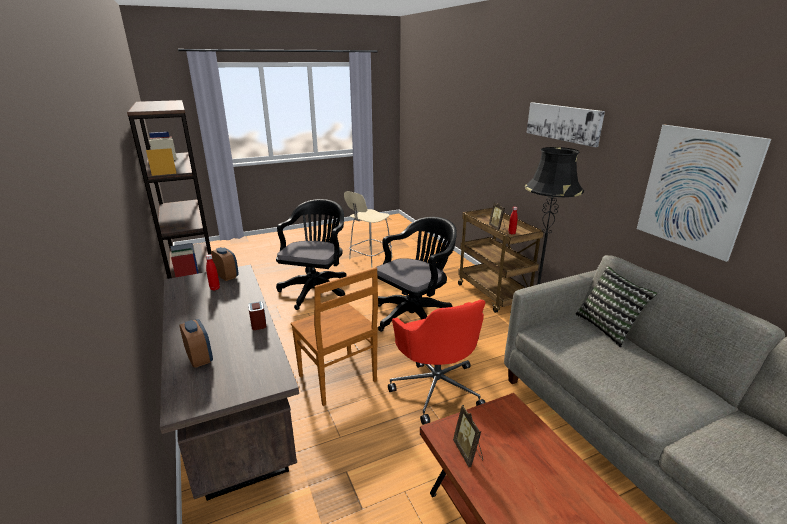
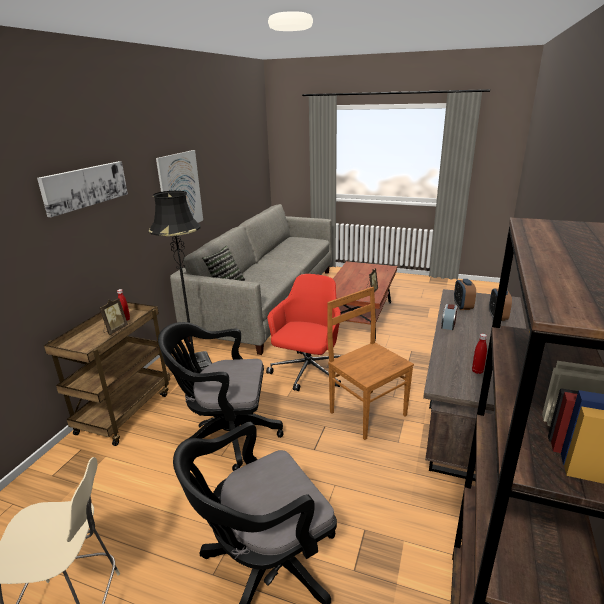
camera: 135 degrees left, 0 degrees up
(227, 276) = (459, 382): alarm clock -> alarm clock (462, 306)
(338, 380) = (366, 412): brown chair -> brown chair turned 45 degrees counterclockwise

